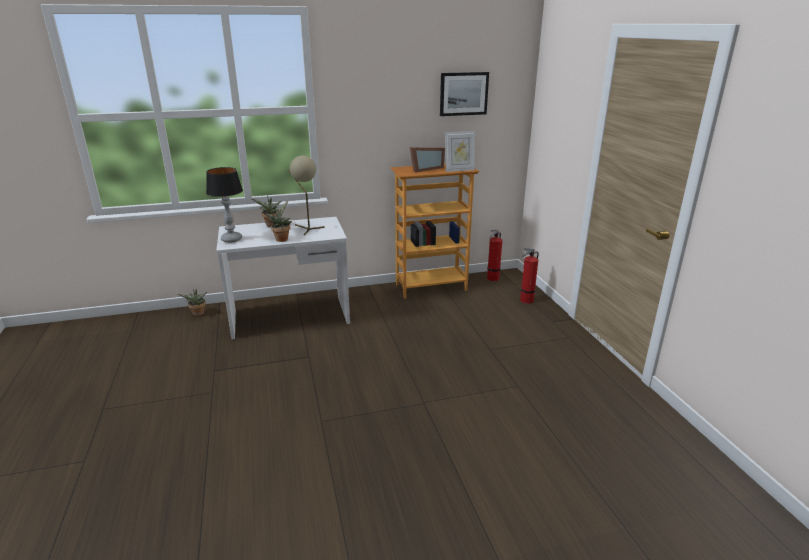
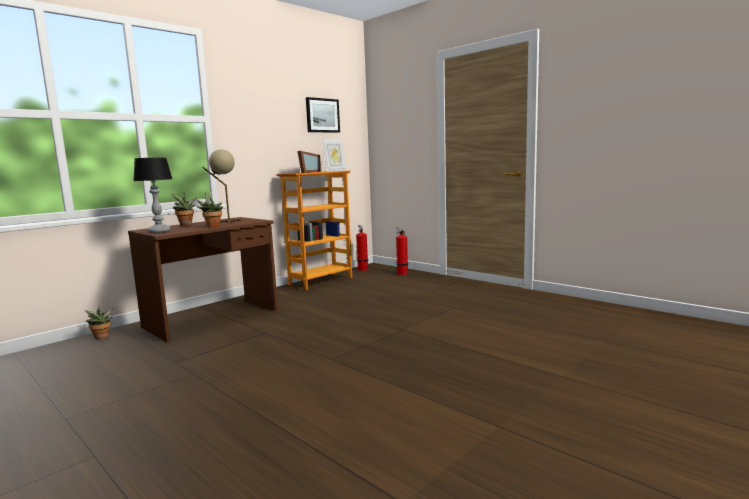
camera: 30 degrees left, 15 degrees down
(290, 317) = (213, 318): white desk -> brown desk

